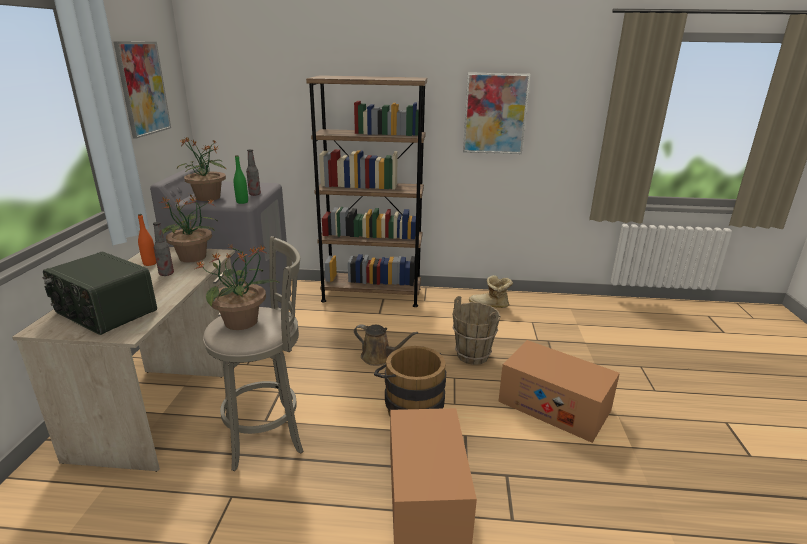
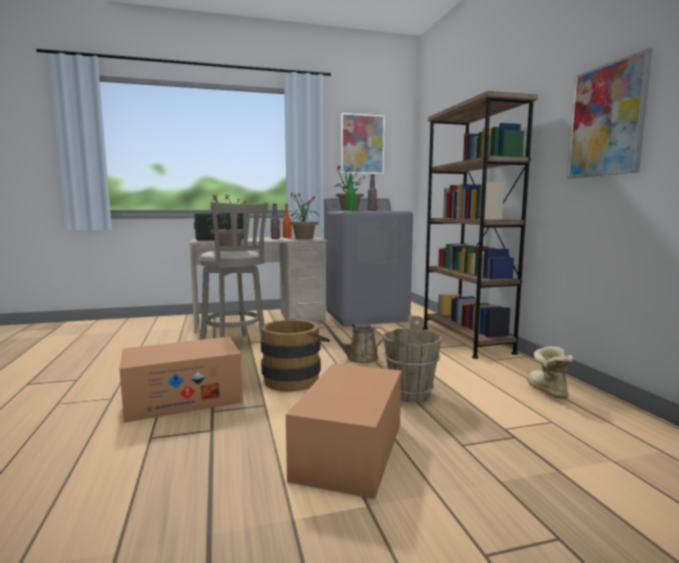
camera: 70 degrees right, 15 degrees down
(379, 357) = (359, 358): brown watering can -> brown watering can turned 90 degrees clockwise

